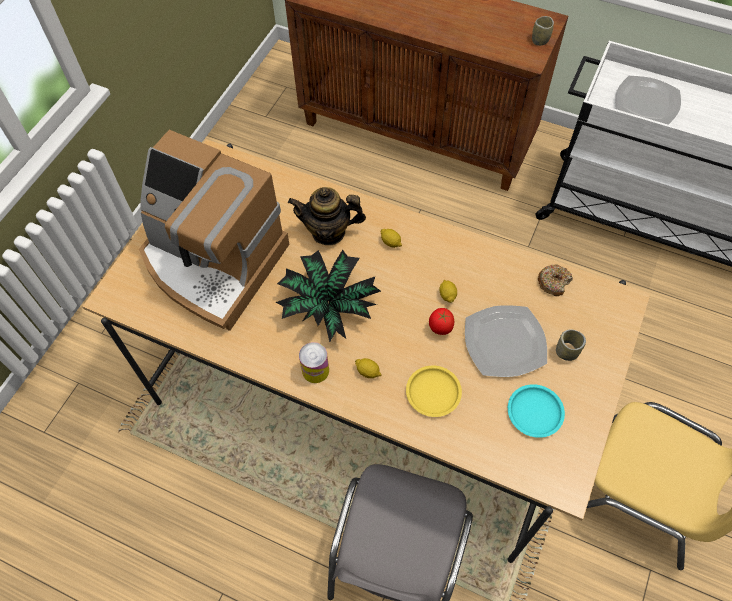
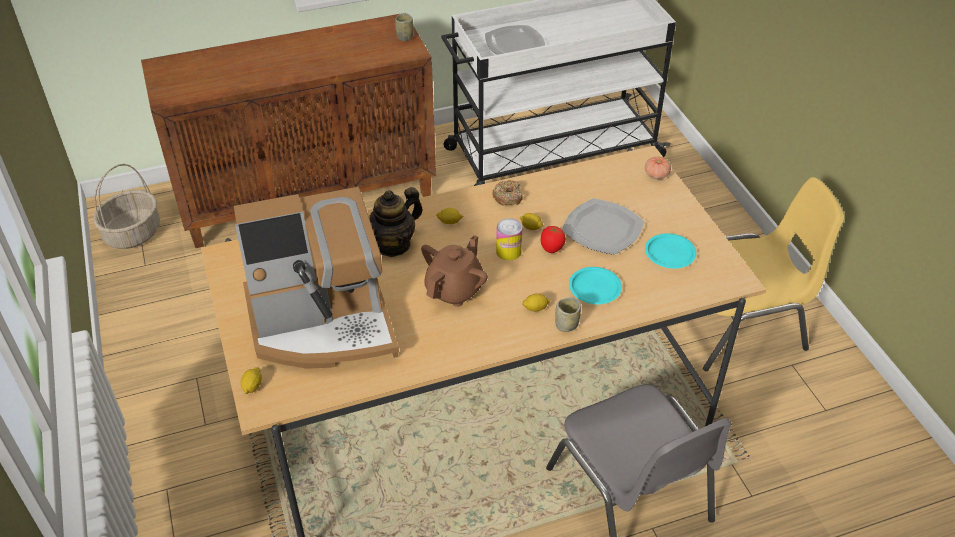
camera: 45 degrees left, 15 degrees down
(122, 277) = (252, 386): none -> lemon
(280, 87) = (133, 234): none -> basket
(315, 370) = (497, 334): can -> can (508, 251)
(328, 306) = (455, 289): potted plant -> brown teapot
(433, 393) = (595, 288): yellow plate -> turquoise plate
(553, 282) = (590, 176): donut -> donut (507, 197)
(566, 352) = (646, 208): cup -> cup (566, 325)
(616, 325) = (656, 175): none -> tomato

